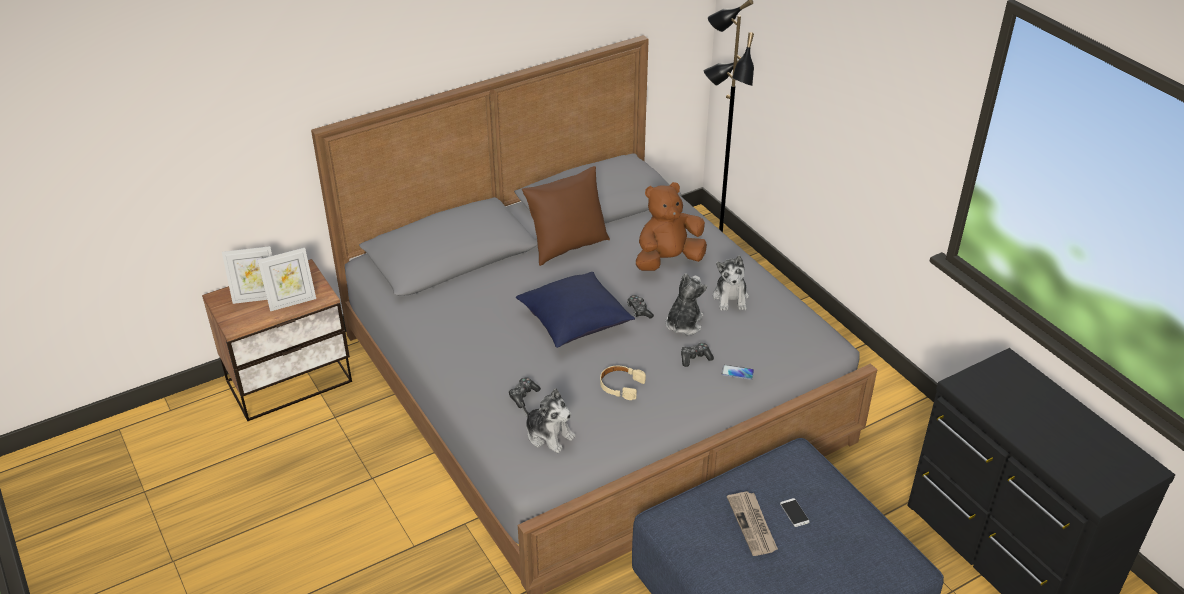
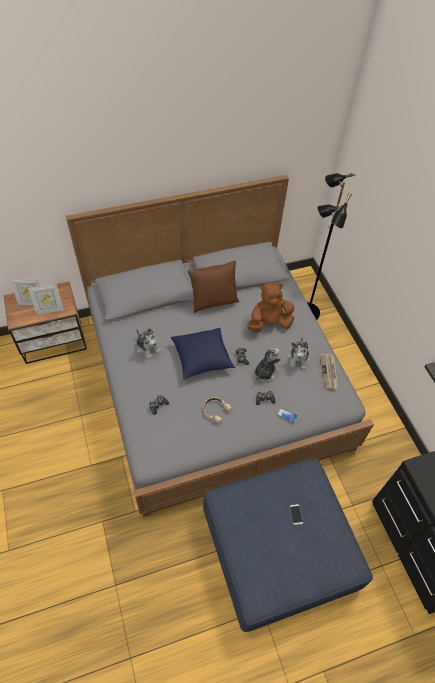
camera: 10 degrees right, 15 degrees up
(549, 435) = (164, 437): plush toy -> plush toy (148, 347)
(753, 525) = (269, 517): newspaper -> newspaper (329, 372)

